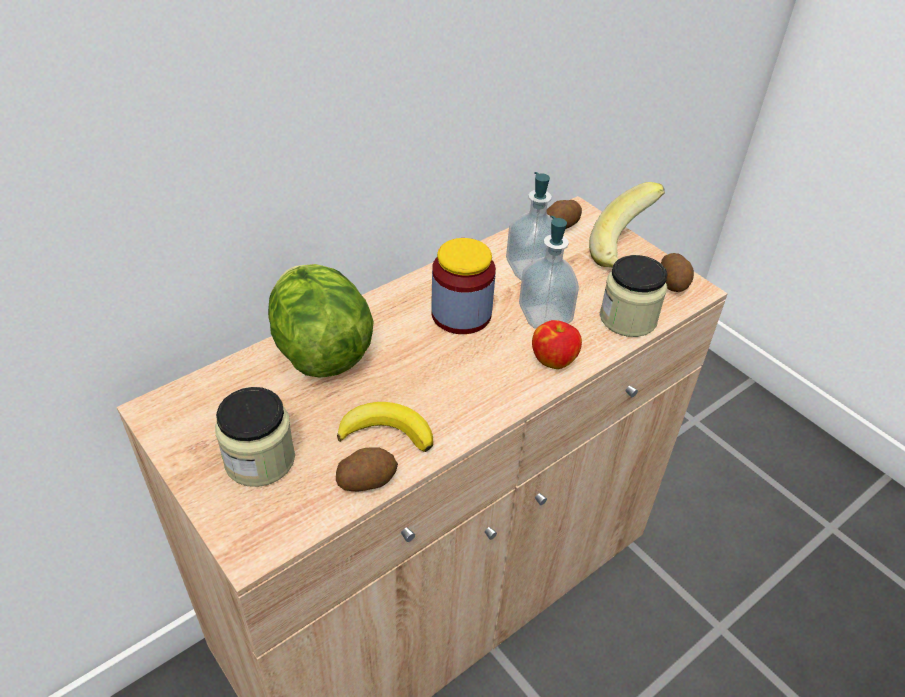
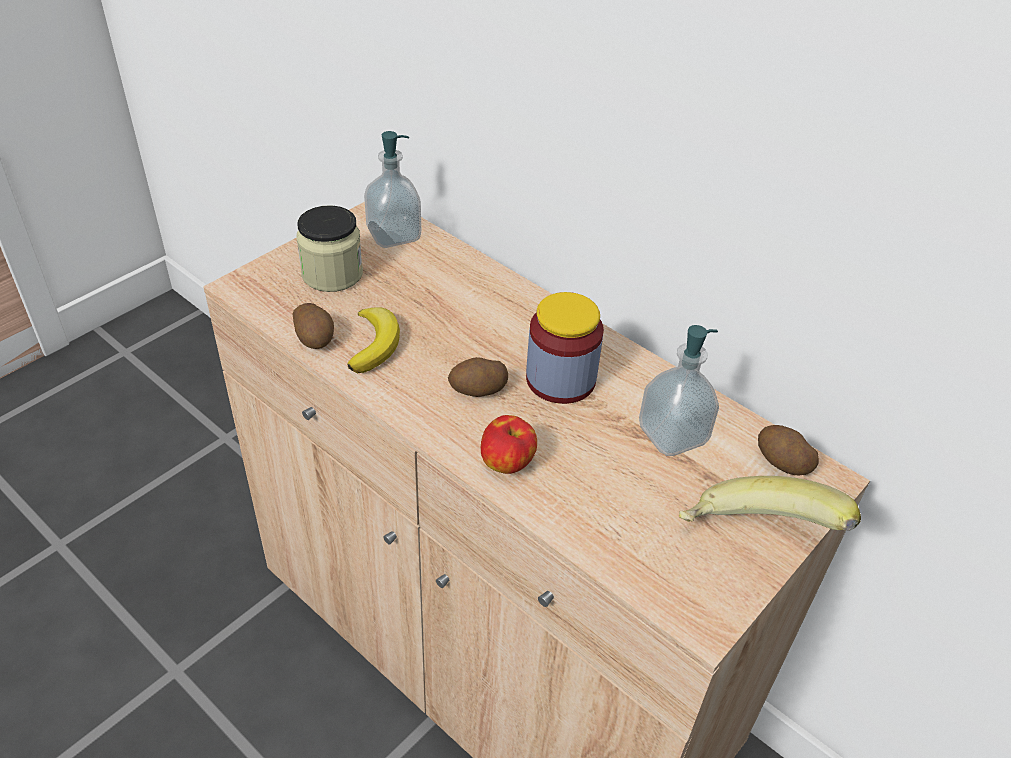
camera: 80 degrees right, 0 degrees up
(321, 351) = (472, 287): lettuce -> none
(545, 314) = (586, 452): soap dispenser -> soap dispenser (394, 235)
(628, 318) = (608, 537): jar -> none
(673, 283) = (707, 594): potato -> potato (478, 390)

